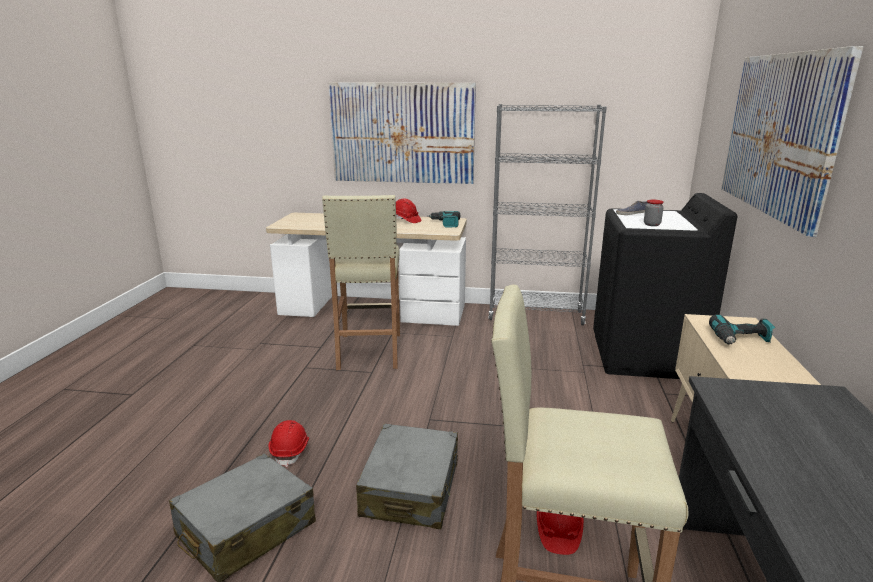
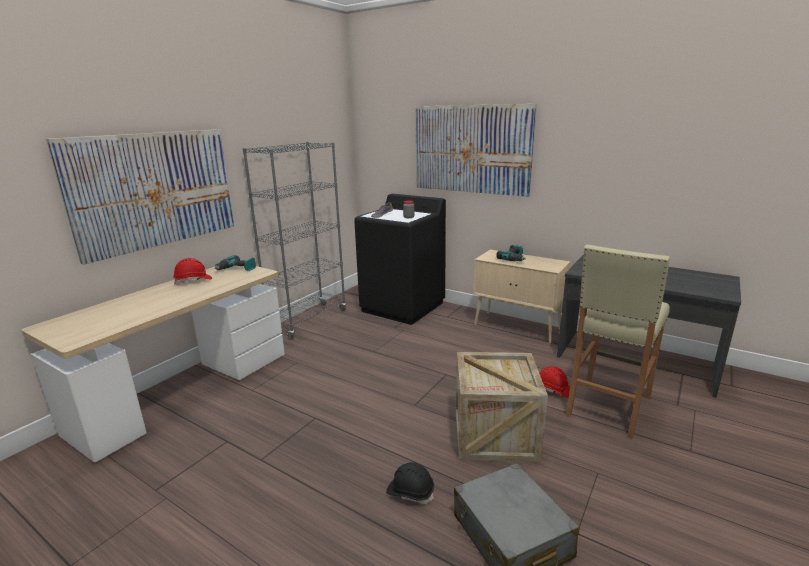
camera: 65 degrees left, 0 degrees up
(291, 450) = (410, 492): red hard hat -> black hard hat
(369, 351) = (274, 411): beige stool -> none
(411, 489) = (494, 434): grey suitcase -> crate

